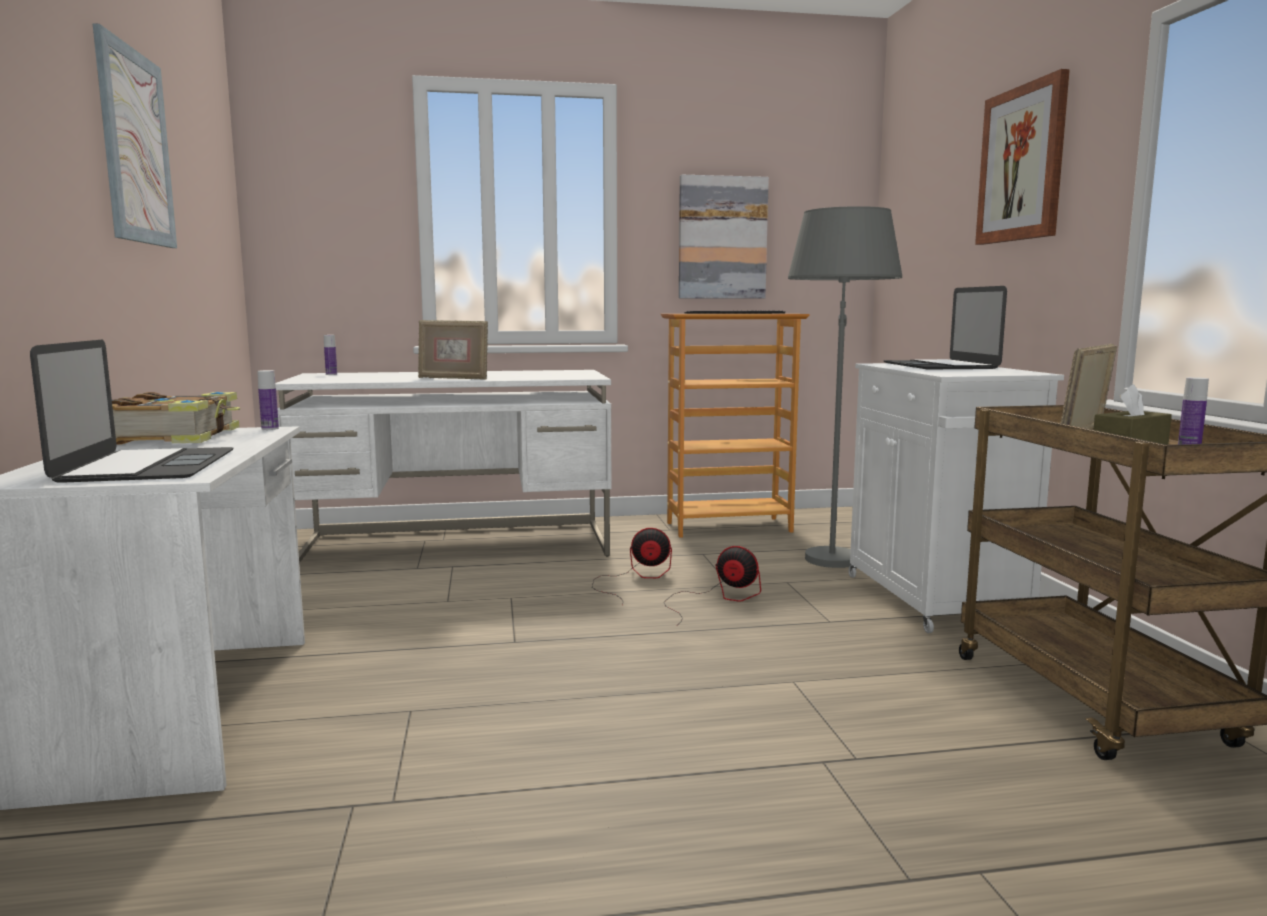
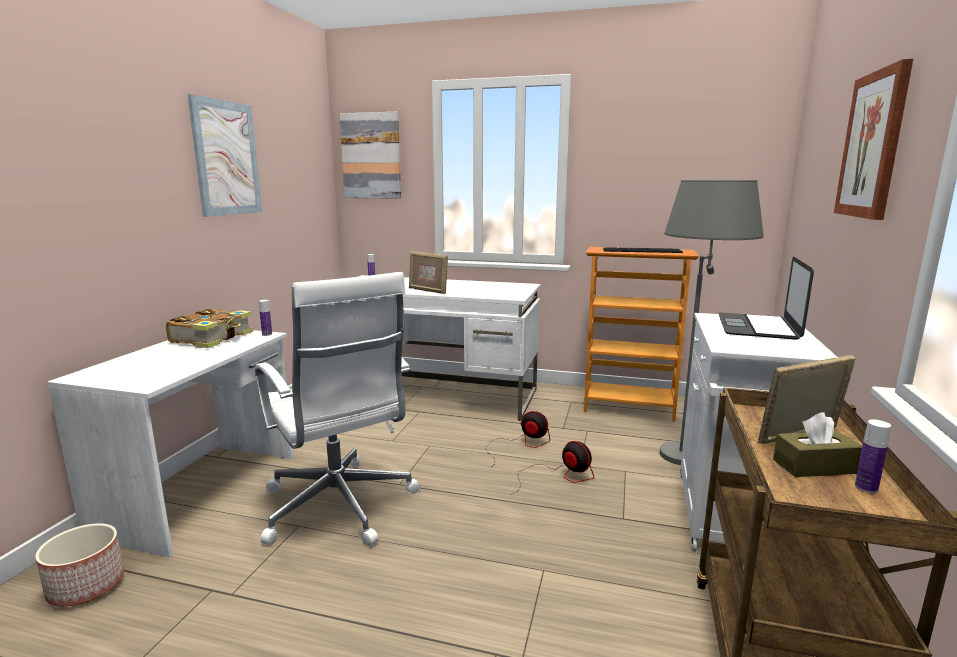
camera: 25 degrees right, 5 degrees up
(98, 859) = (86, 586): none -> planter
(147, 466) = (151, 370): laptop -> none
(452, 680) = (339, 507): none -> white office chair
(722, 238) = (649, 187): picture -> picture (371, 156)

